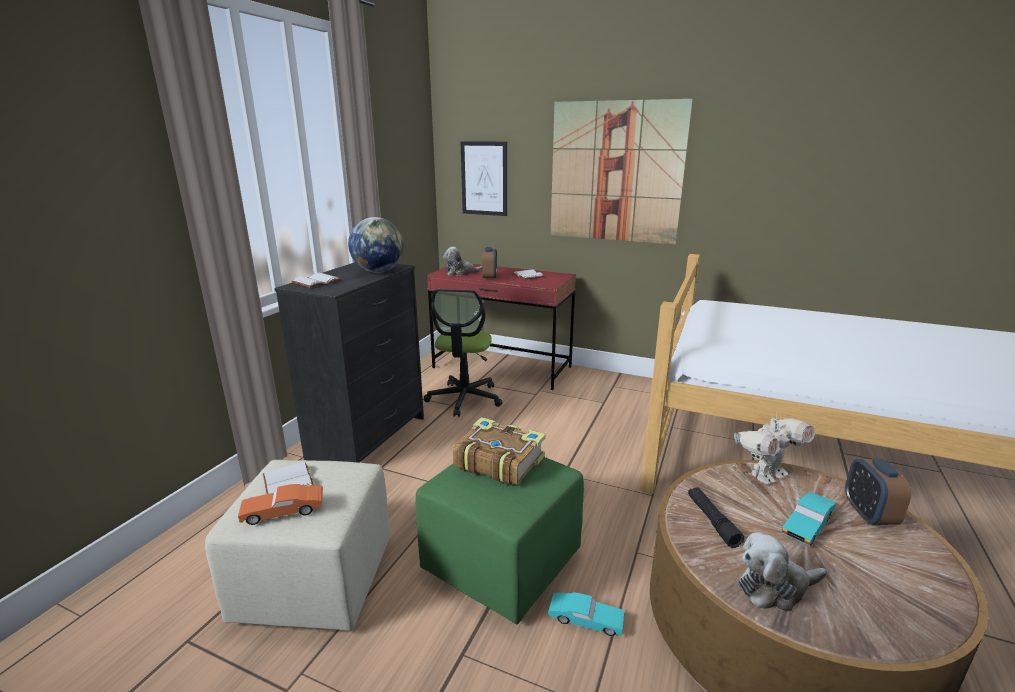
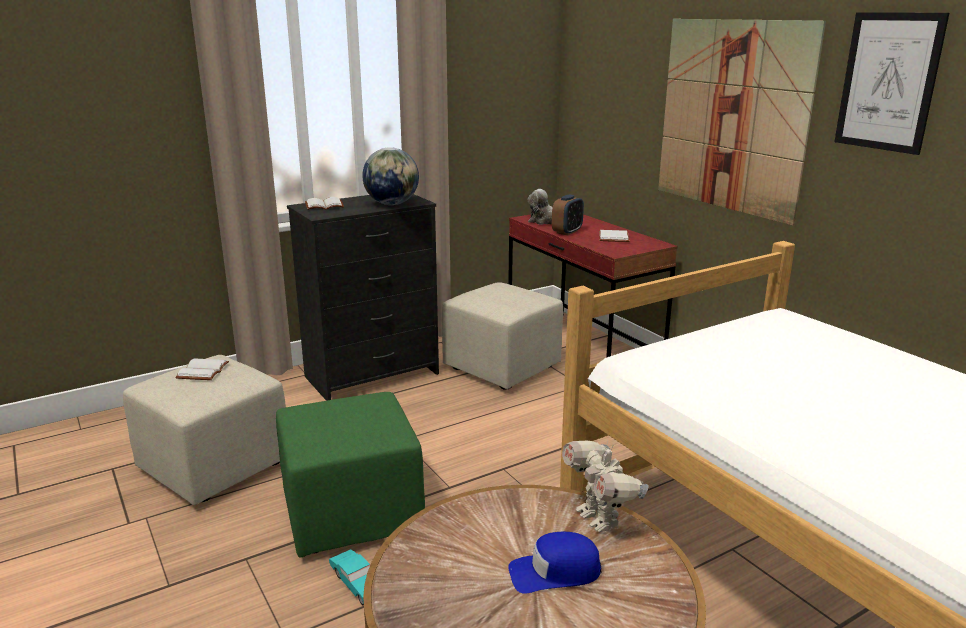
camera: 35 degrees right, 0 degrees up
(283, 512) = (175, 389): orange toy car -> none
(464, 398) = (500, 367): office chair -> beige ottoman
(484, 178) = (601, 110): picture -> picture (888, 82)
(498, 461) = (359, 409): book -> none
(712, 521) = (468, 528): black flashlight -> none
(766, 474) = (599, 518): toy robot -> toy robot turned 60 degrees clockwise
(775, 588) = (430, 594): plush toy -> none
(807, 525) = (554, 572): turquoise toy car -> blue cap
(868, 514) = (645, 595): alarm clock -> none

